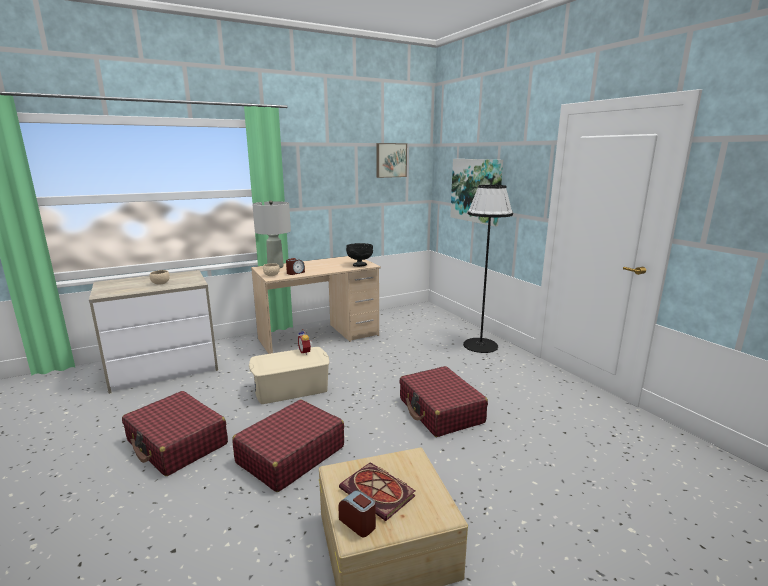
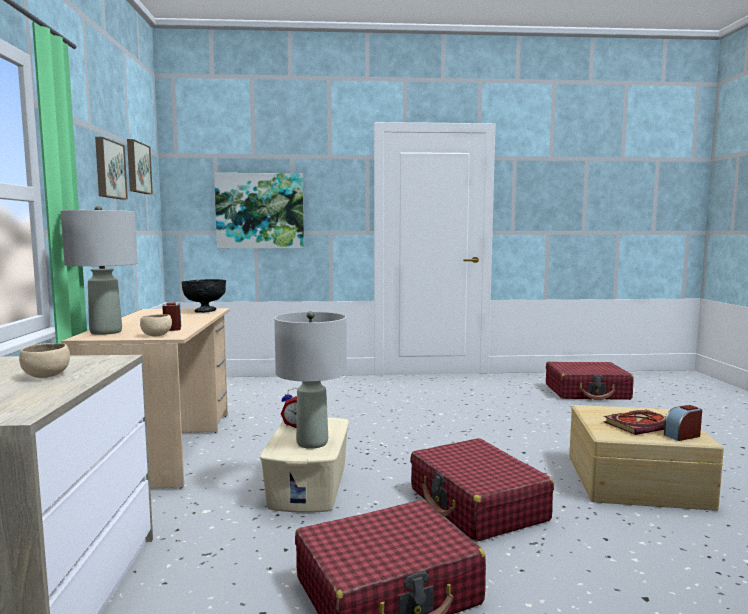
camera: 65 degrees left, 10 degrees down
(278, 363) = (313, 443): none -> grey table lamp
(346, 167) = (108, 169): none -> picture
(440, 411) = (442, 424): red suitcase -> red suitcase (587, 392)
(480, 345) = (329, 384): black floor lamp -> none

